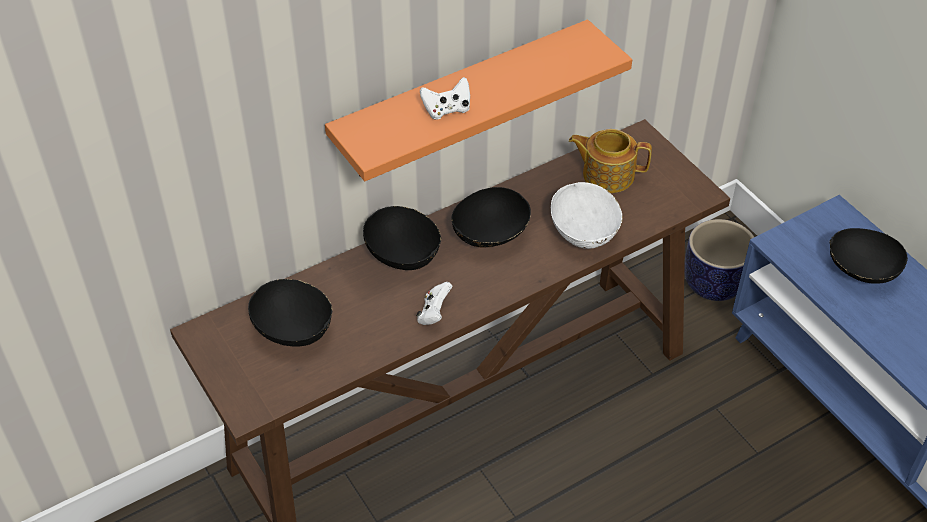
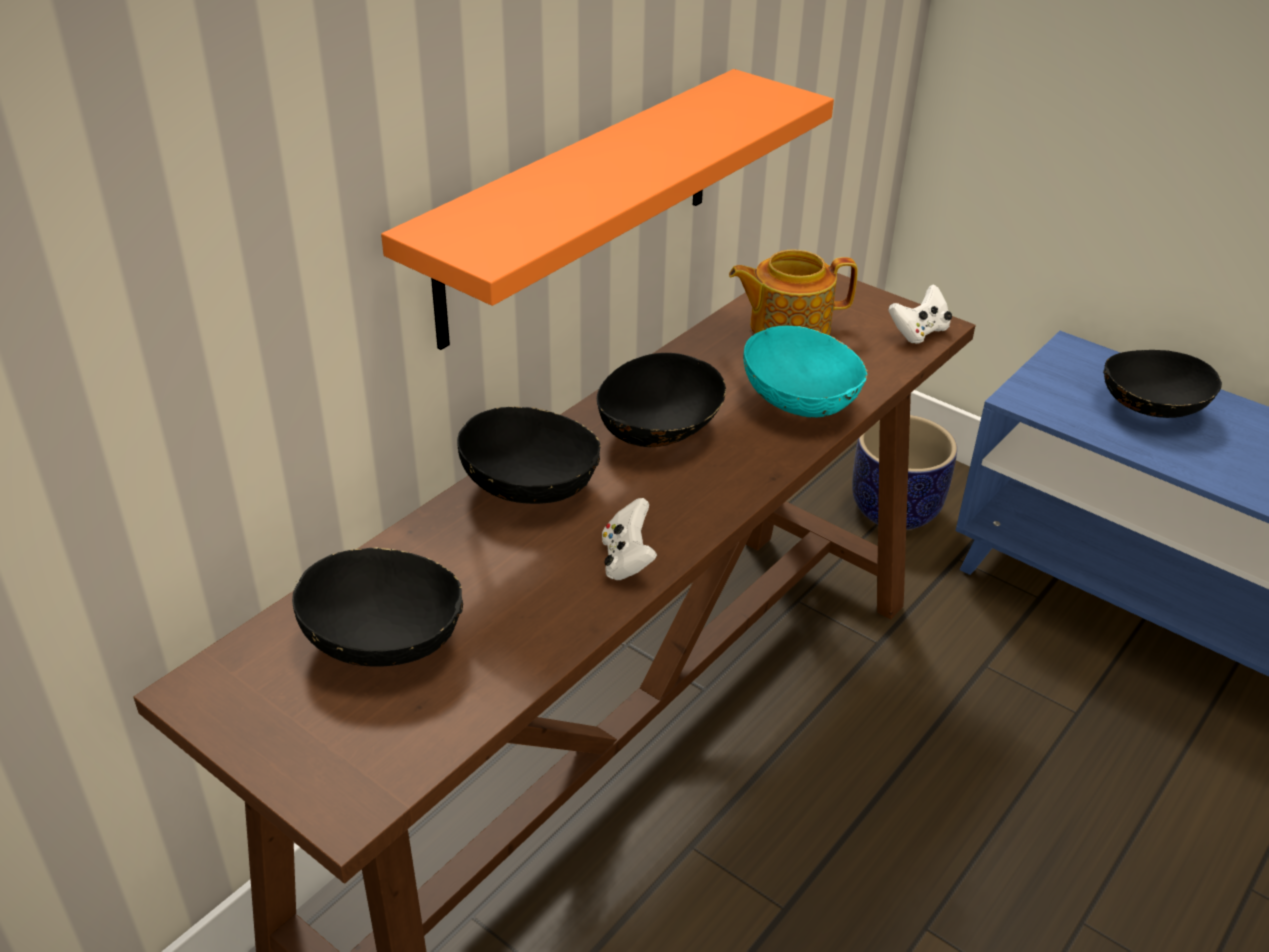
camera: 20 degrees left, 10 degrees down
(447, 110) = (589, 187): white game controller -> white game controller (919, 332)
(585, 232) = (801, 402): white bowl -> turquoise bowl

